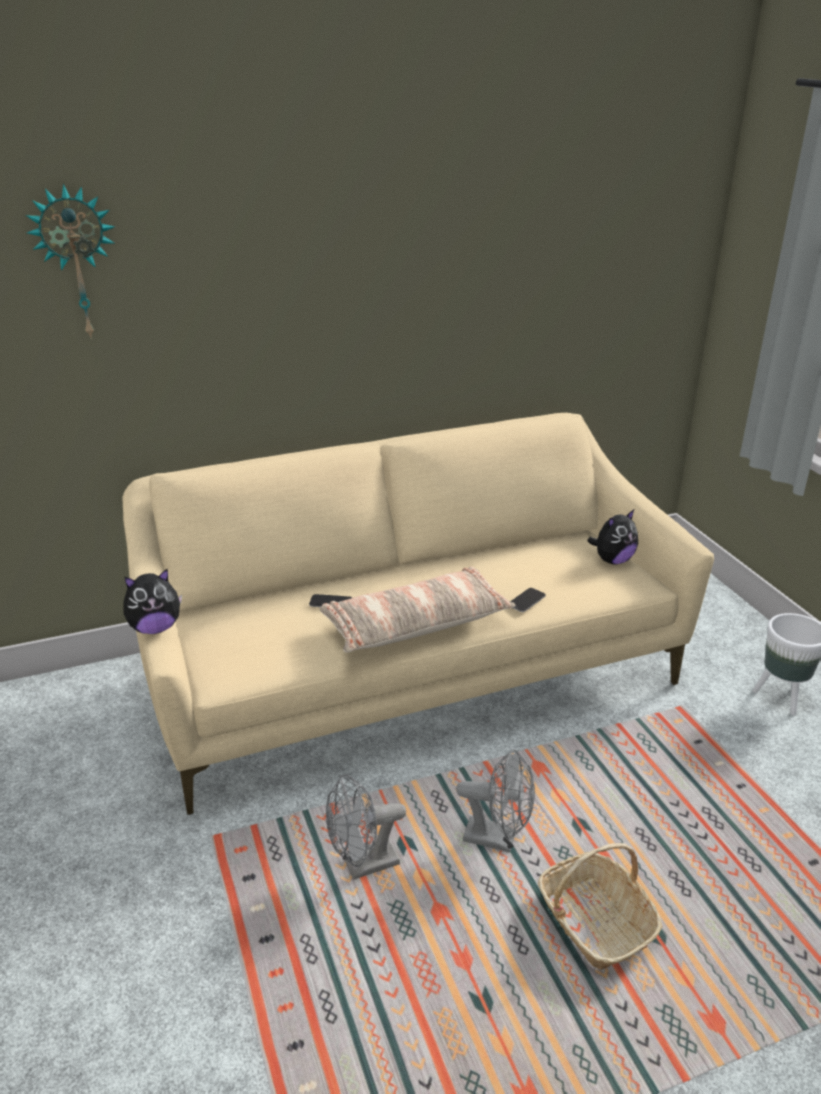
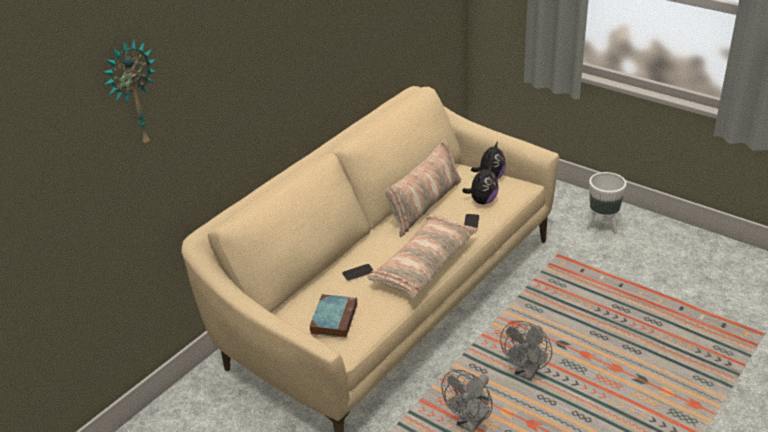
camera: 30 degrees left, 5 degrees up
(155, 628) = (296, 333): plush toy -> plush toy (482, 201)
(246, 640) = (334, 318): none -> book
(492, 560) = (424, 205): none -> pillow
(498, 838) = (527, 372): grey fan -> grey fan turned 135 degrees clockwise
(594, 921) = (608, 389): basket -> none

